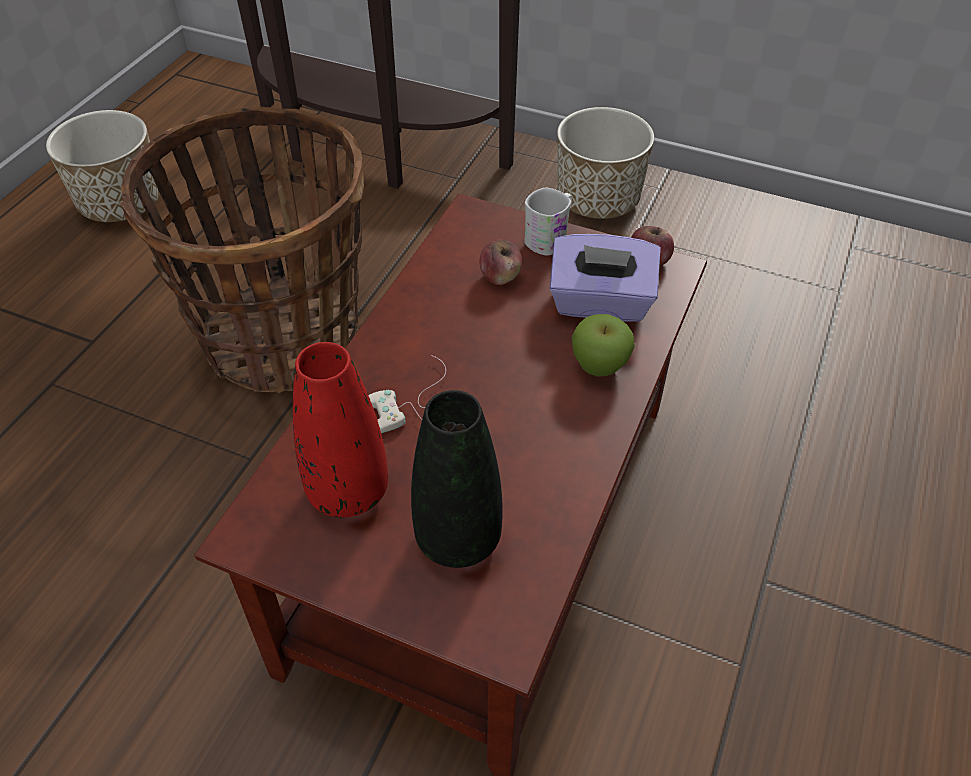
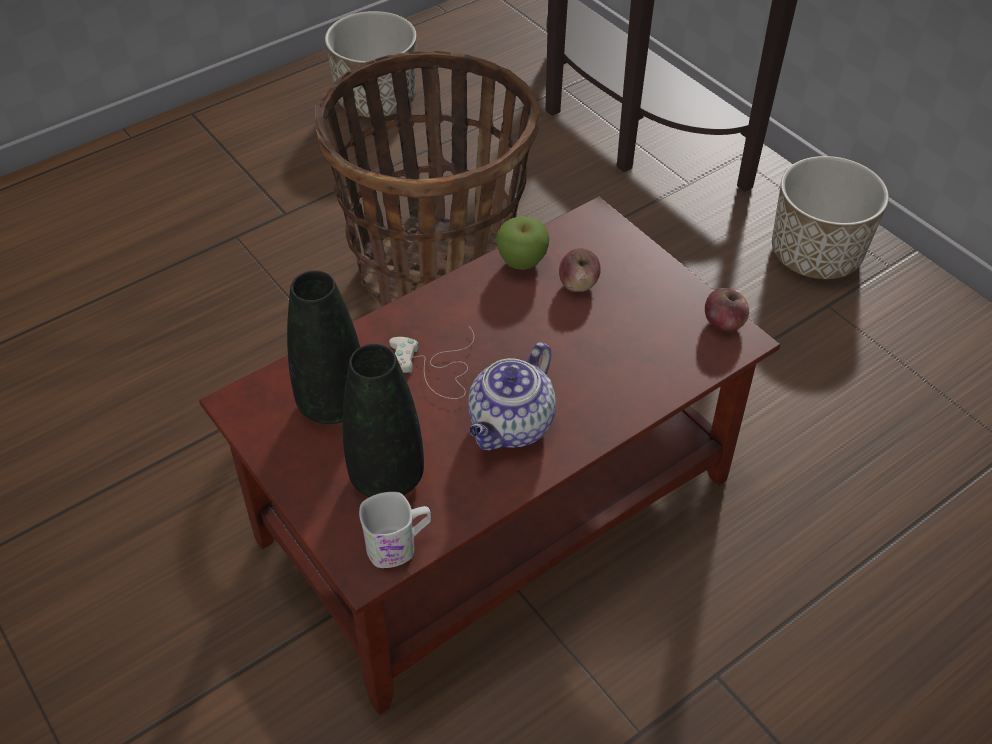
camera: 30 degrees right, 0 degrees up
(348, 491) = (333, 404): red vase -> black vase
(540, 433) = (511, 427): none -> teapot
(550, 238) = (648, 267): white mug -> white mug (399, 545)
(599, 366) = (603, 395): apple -> apple (522, 262)
(600, 303) = (648, 342): purple tissue box -> none

